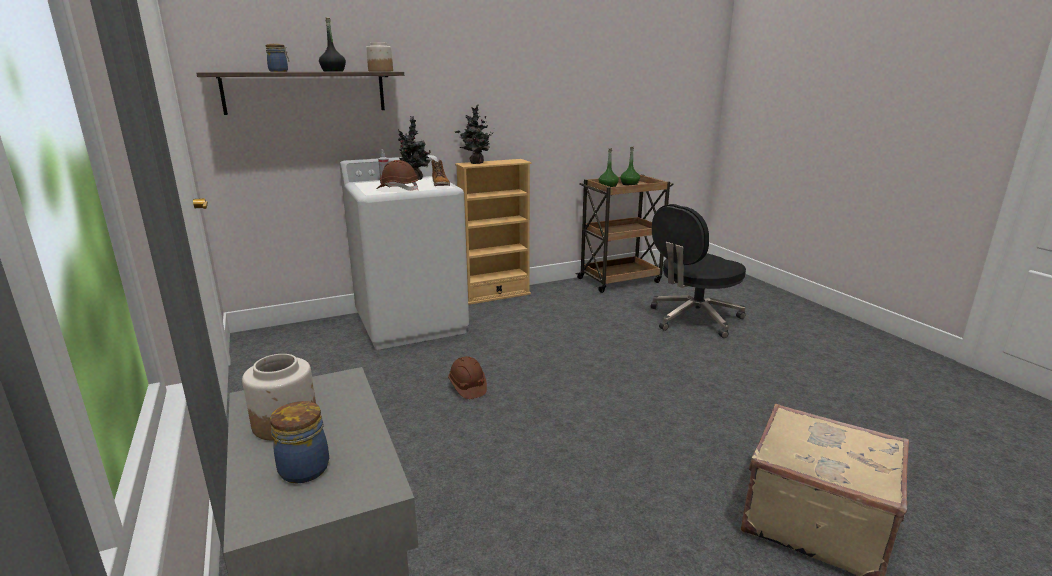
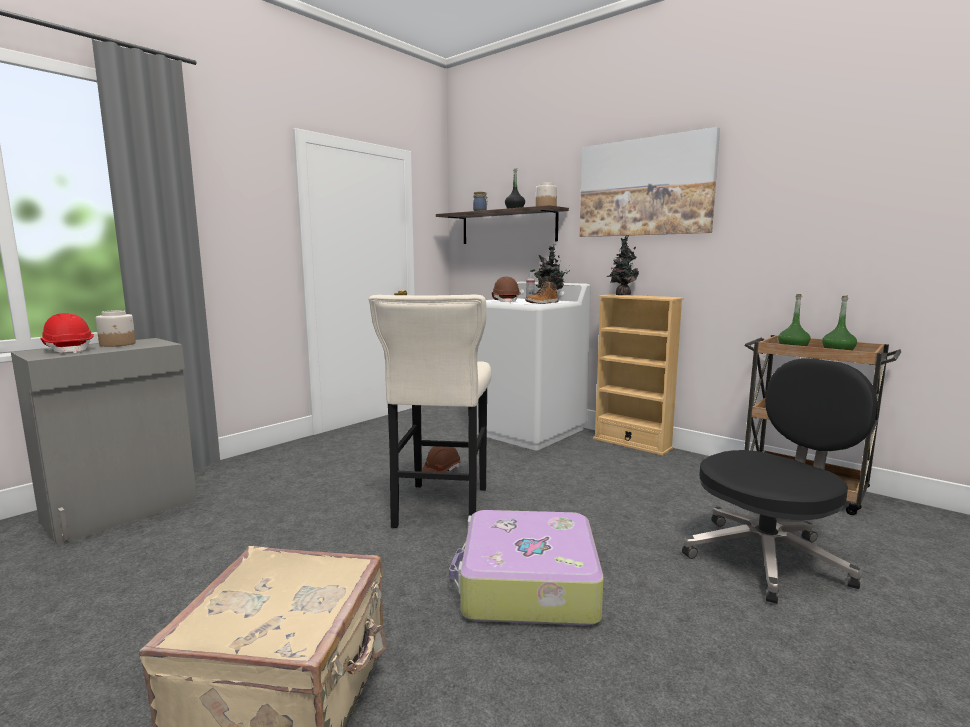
camera: 65 degrees right, 10 degrees down
(304, 468) = (69, 350): jar -> red hard hat
(478, 56) = (644, 187): none -> picture
(556, 405) = (440, 510): none -> beige stool
(693, 319) = (767, 558): black office chair -> black office chair turned 120 degrees clockwise
(696, 397) = (527, 585): none -> suitcase

